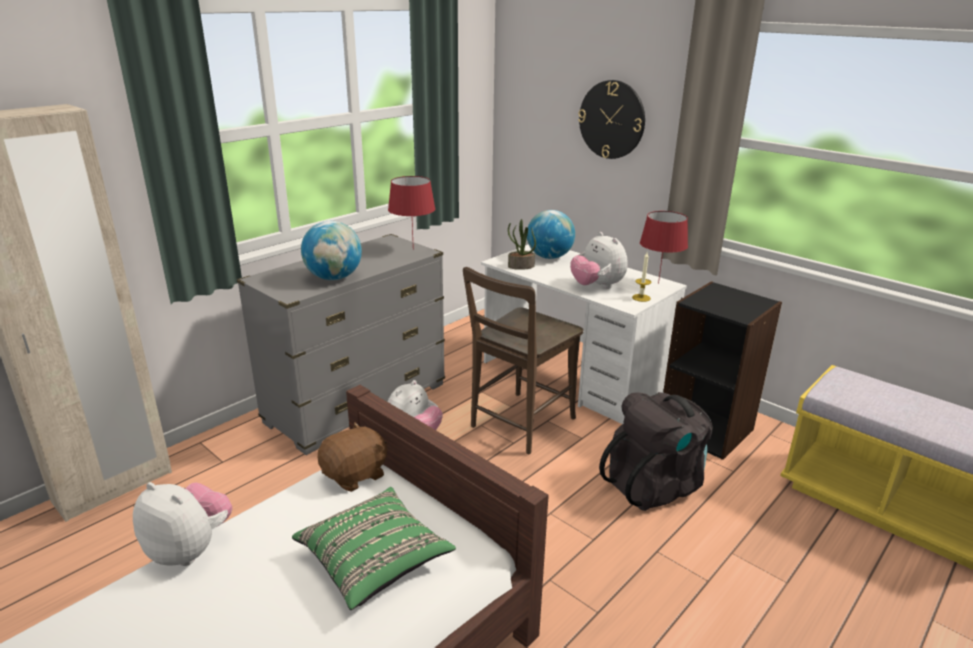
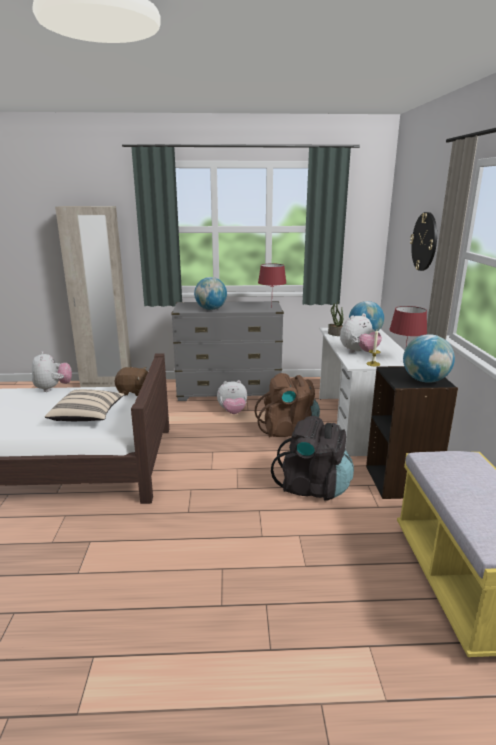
camera: 45 degrees right, 5 degrees down
(374, 561) = (88, 416): green pillow -> beige pillow
(519, 425) = (288, 430): brown chair -> brown backpack
(597, 286) = (358, 352): plush toy -> plush toy turned 135 degrees counterclockwise
(746, 303) = (425, 380): none -> globe

